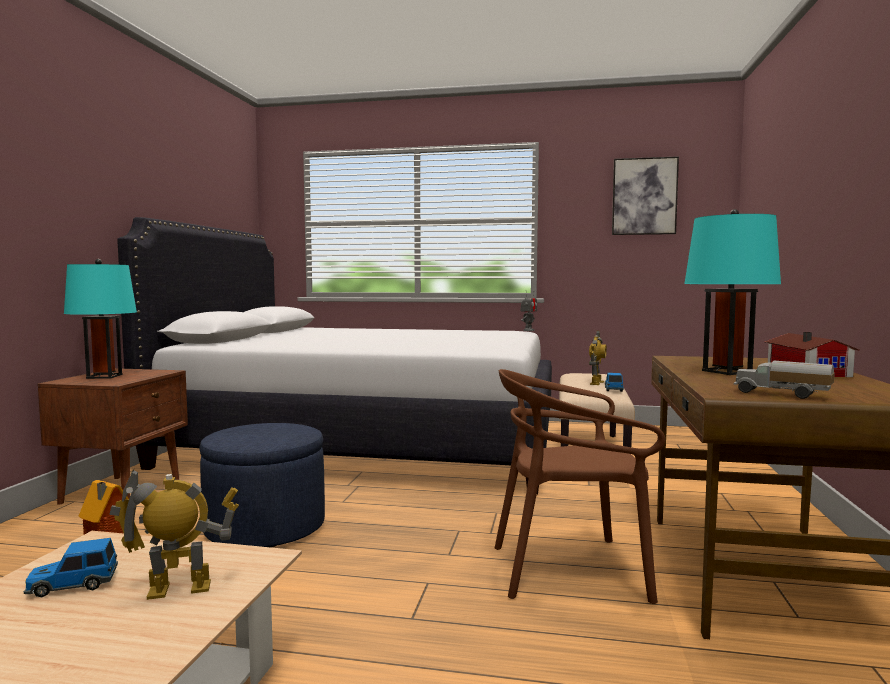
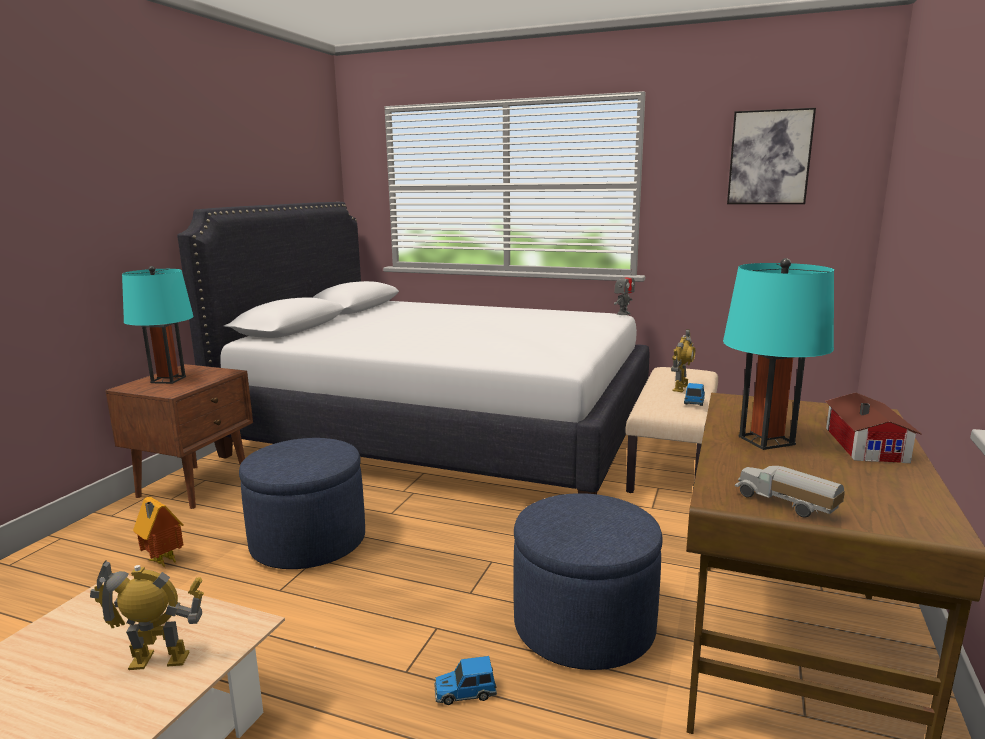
camera: 10 degrees right, 10 degrees up
(72, 585) = (76, 644): toy car -> toy car (465, 692)
(569, 570) = (584, 625): brown chair -> blue ottoman

